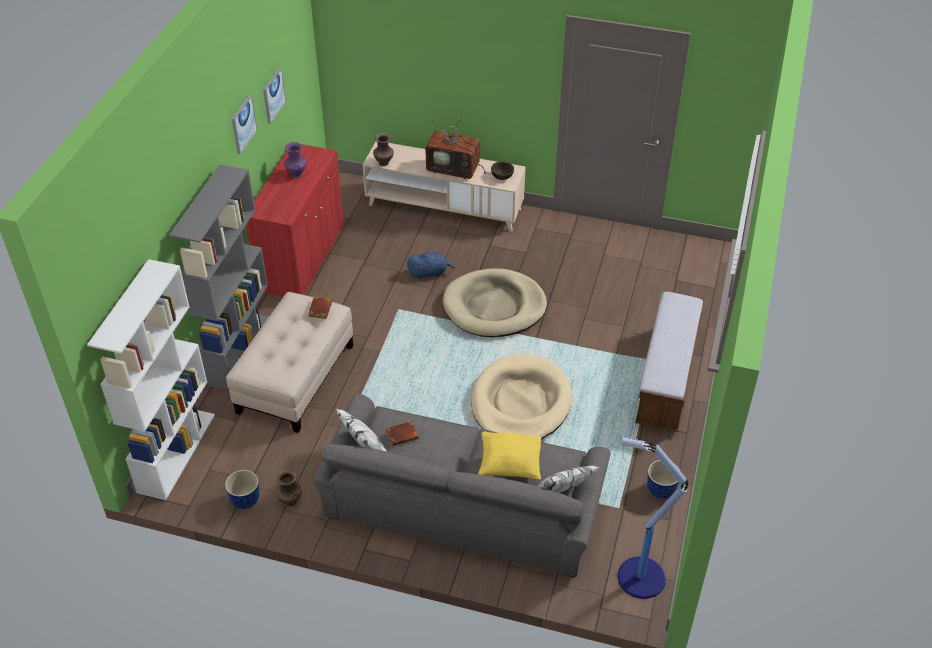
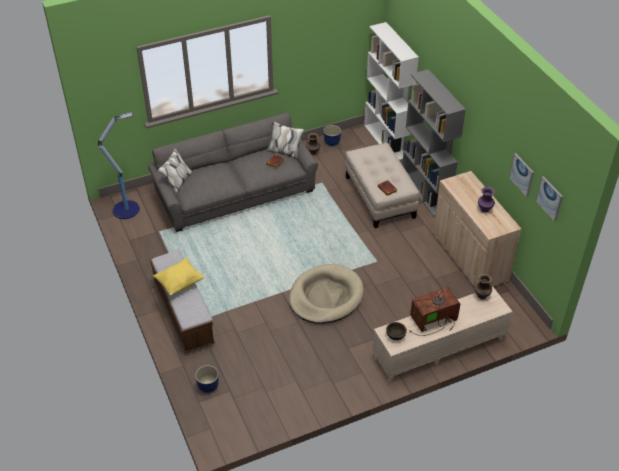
camera: 140 degrees right, 0 degrees up
(243, 124) = (493, 135): picture -> picture (549, 198)
(302, 258) = (469, 257): red cabinet -> beige cabinet
(429, 273) = (388, 294): blue plush toy -> none
(509, 465) = (212, 178): yellow pillow -> yellow pillow (180, 283)
(521, 403) = (254, 251): beige dog bed -> none
(660, 490) = (143, 251): planter -> planter (208, 386)

